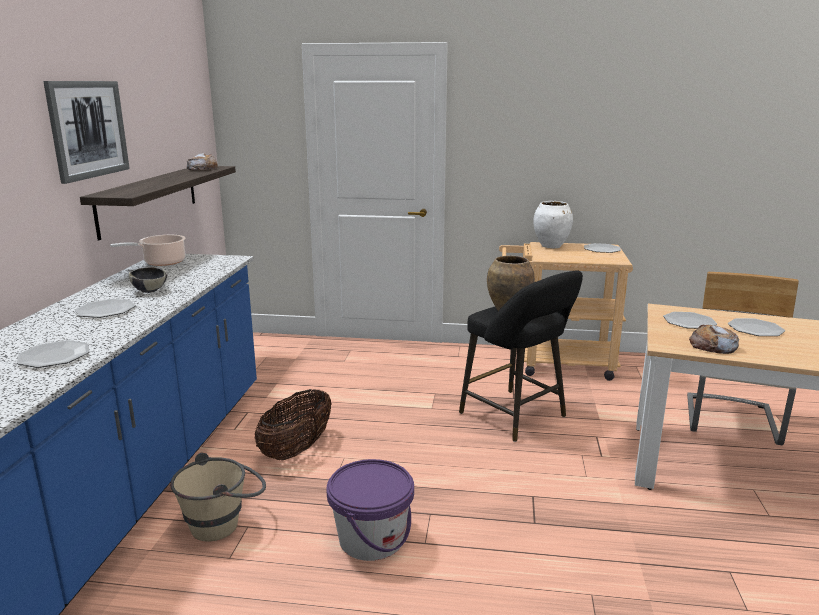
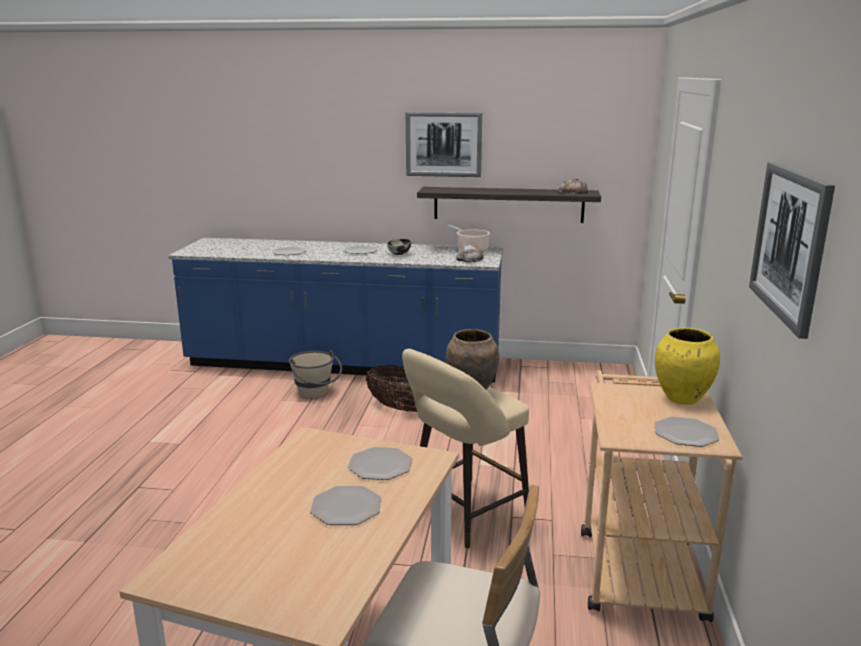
camera: 90 degrees right, 0 degrees up
(372, 539) = (282, 440): purple bucket -> none
(517, 417) = (463, 514): black stool -> beige stool
(551, 246) = (682, 399): white vase -> yellow vase
(644, 121) = (790, 243): none -> picture
(713, 346) = (299, 463): bread -> bread (469, 259)

